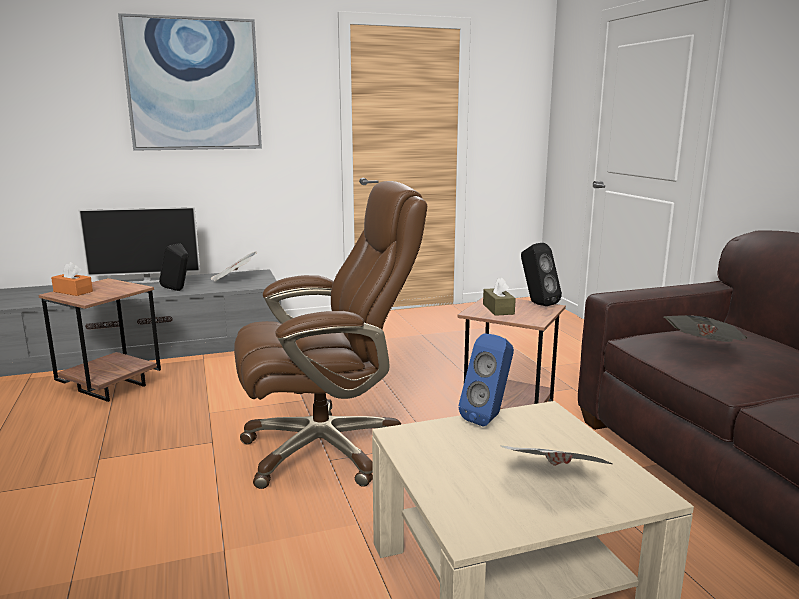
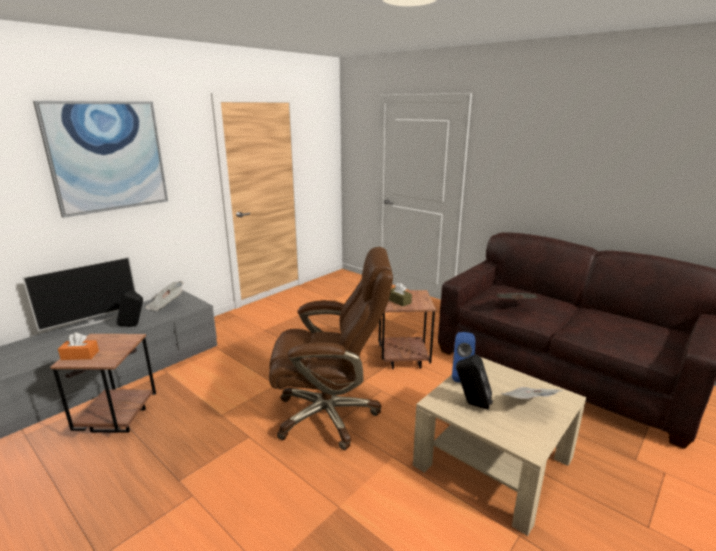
camera: 30 degrees left, 5 degrees up
(328, 453) = (331, 417): brown office chair -> brown office chair turned 45 degrees clockwise
(537, 304) = (412, 292): black speaker -> black speaker (472, 404)

